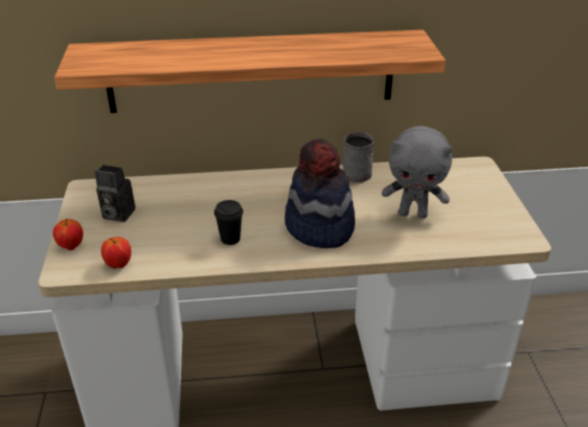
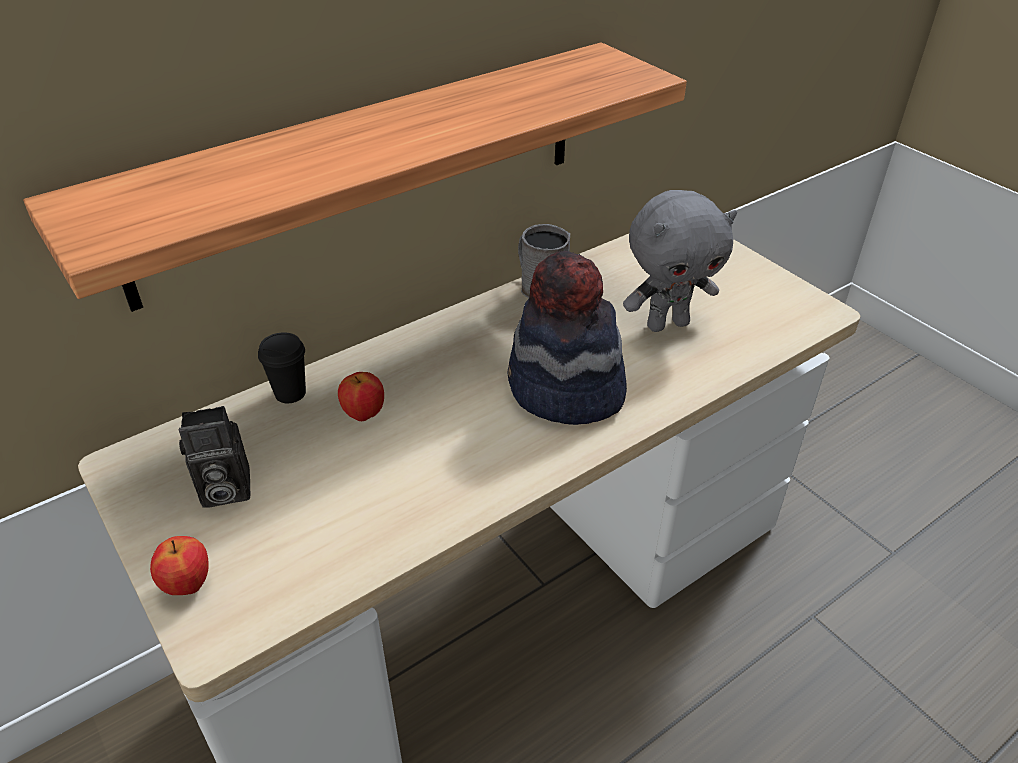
camera: 30 degrees left, 5 degrees up
(119, 265) = (307, 581): apple -> apple (364, 414)
(230, 239) = (453, 459): black cup -> black cup (290, 393)

